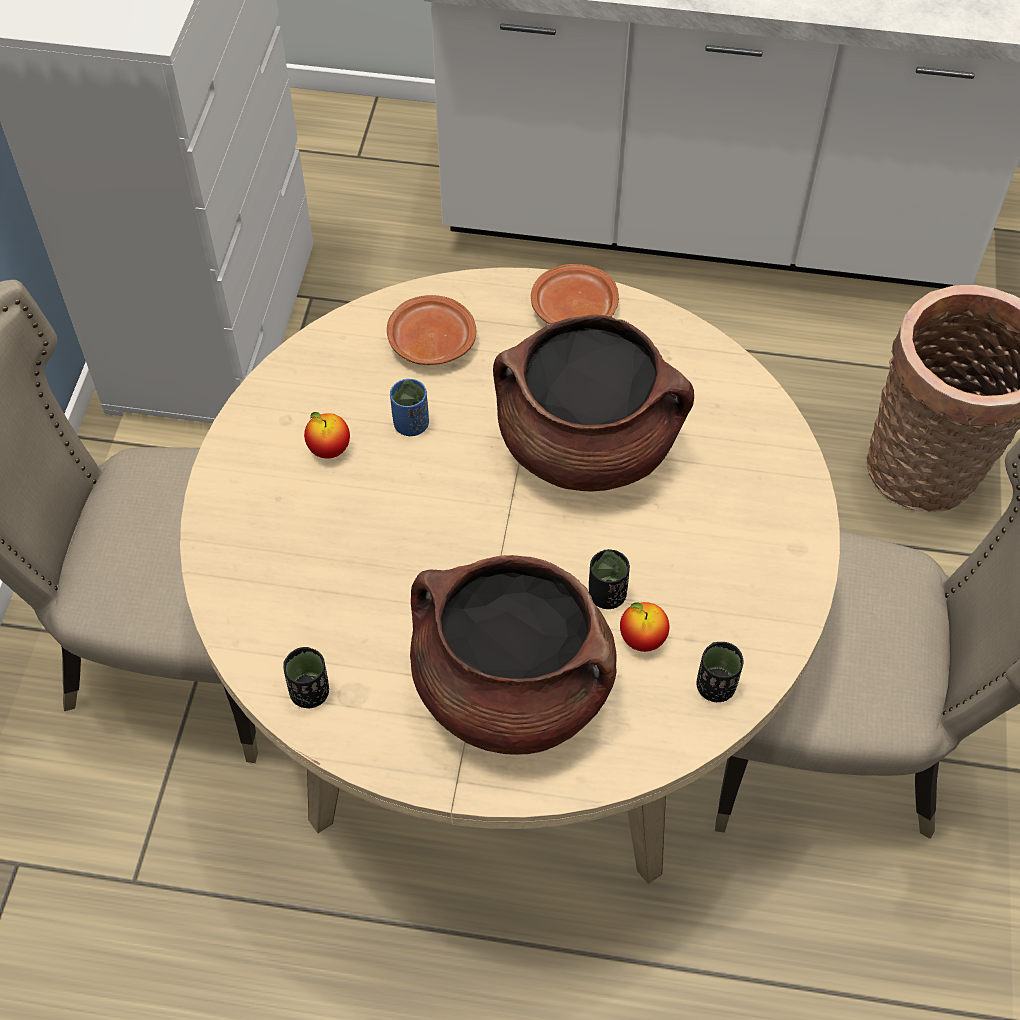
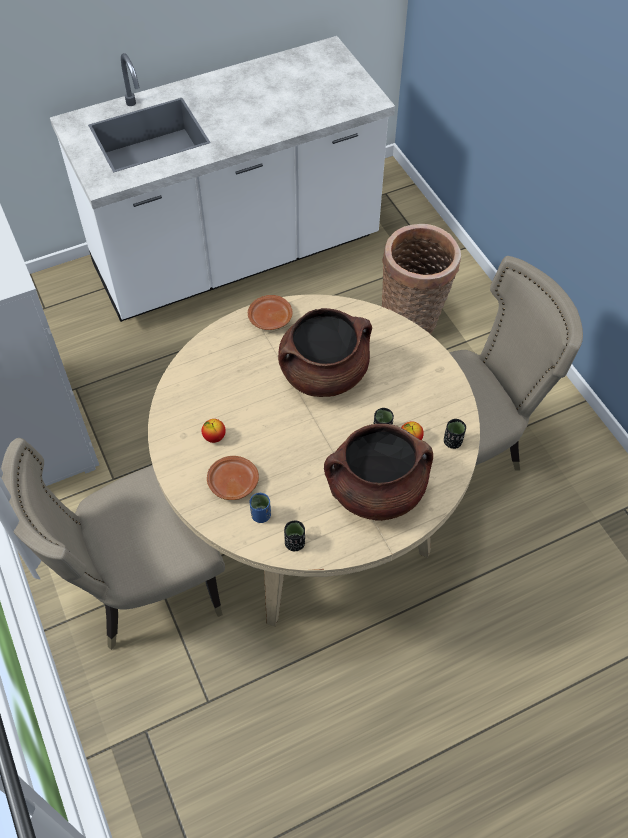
camera: 35 degrees left, 0 degrees up
(411, 424) = (241, 406): blue cup -> blue cup (261, 515)
(430, 341) = (219, 365): brown plate -> brown plate (232, 482)

